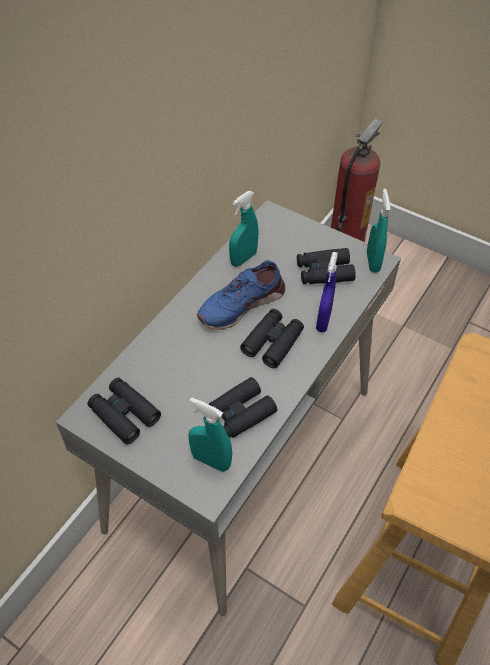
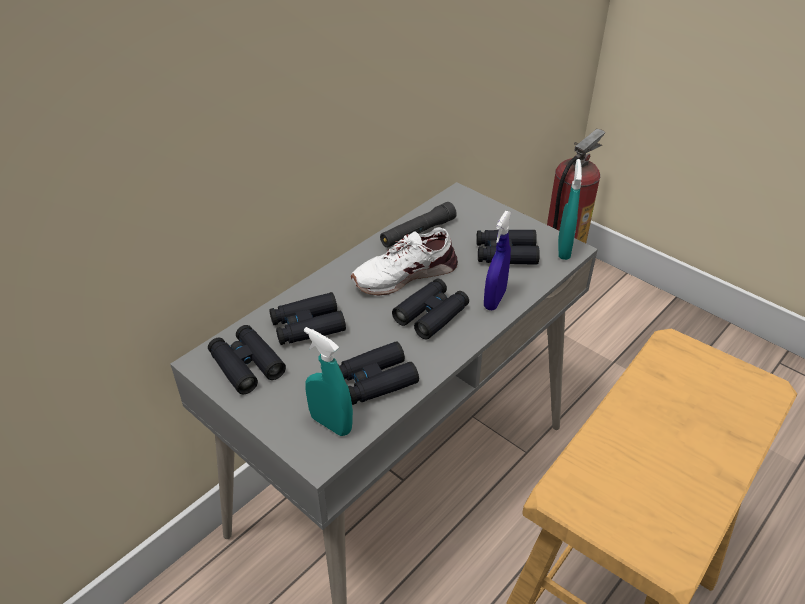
camera: 10 degrees right, 10 degrees down
(168, 368) = (307, 326): none -> black binoculars
(241, 304) = (404, 274): blue shoe -> white shoe
(243, 259) = (418, 232): turquoise spray bottle -> black flashlight

